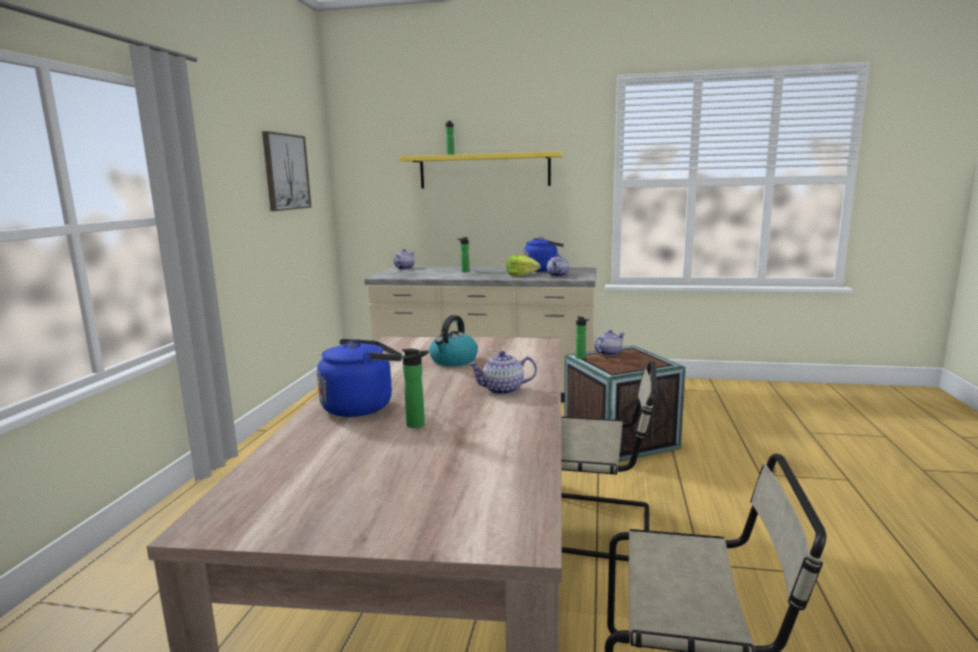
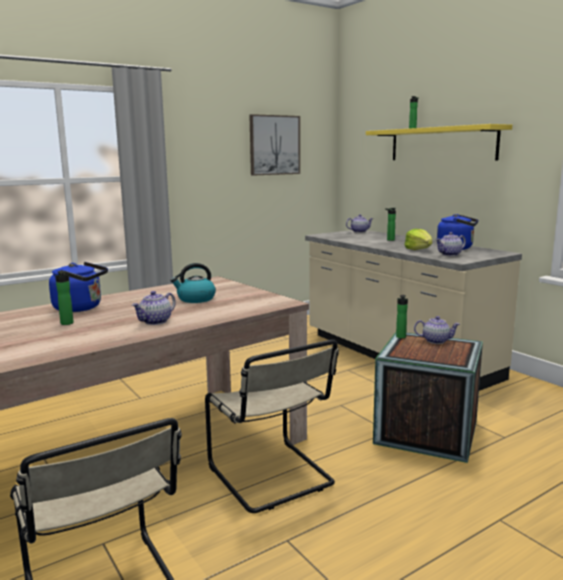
camera: 45 degrees right, 0 degrees up
(502, 390) = (155, 321): teapot -> teapot turned 90 degrees counterclockwise

